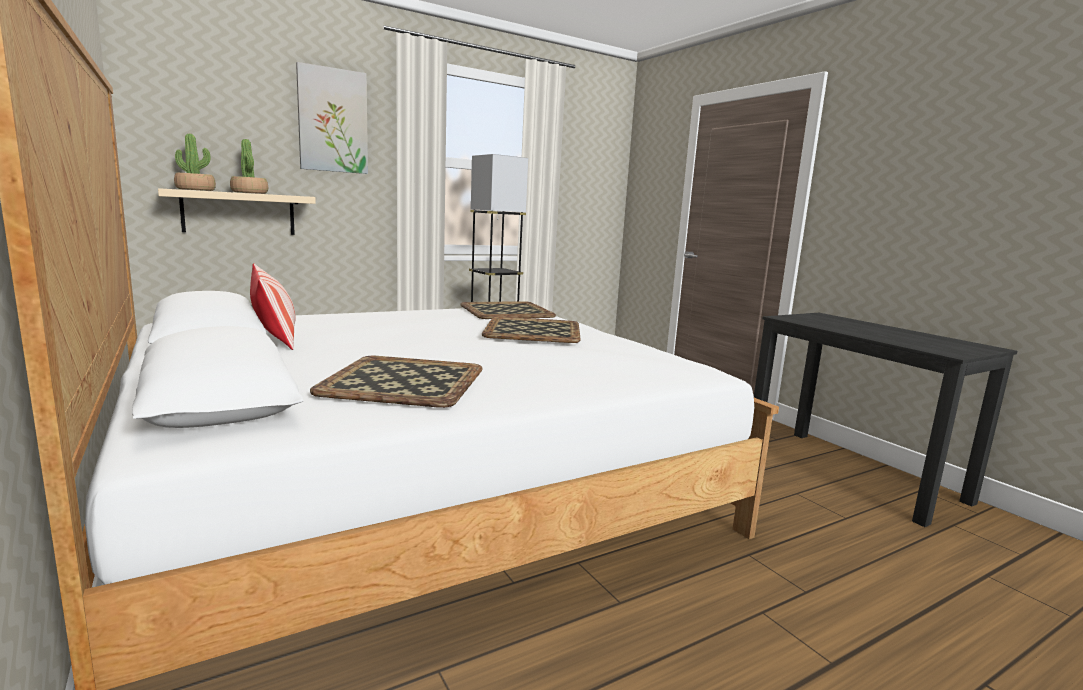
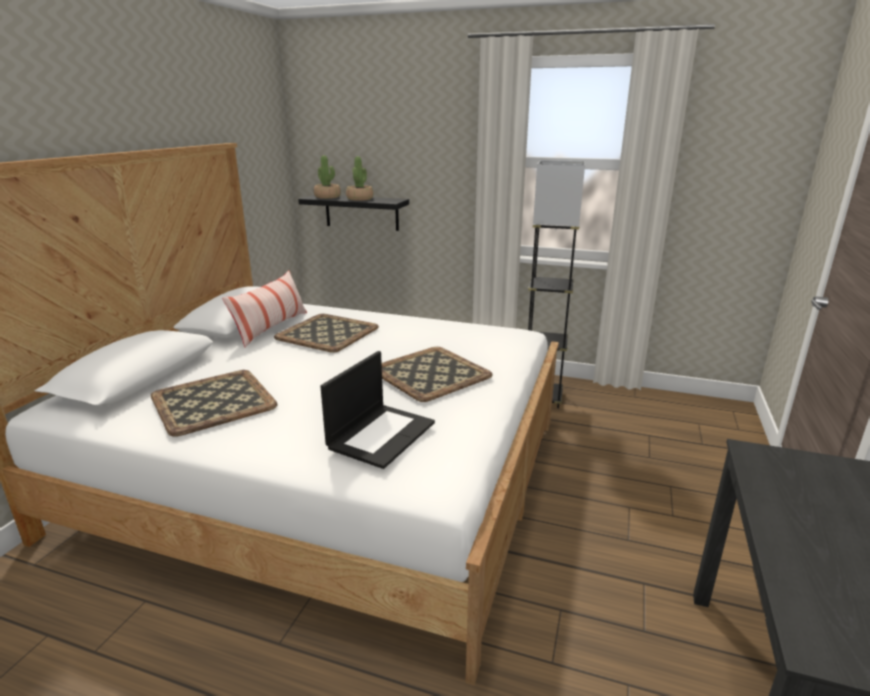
camera: 50 degrees right, 10 degrees up
(239, 213) = (361, 212): beige shelf -> black shelf
(332, 121) = (430, 131): picture -> none
(507, 311) = (486, 338): tray -> tray (328, 333)
(611, 358) = (381, 434): none -> laptop

